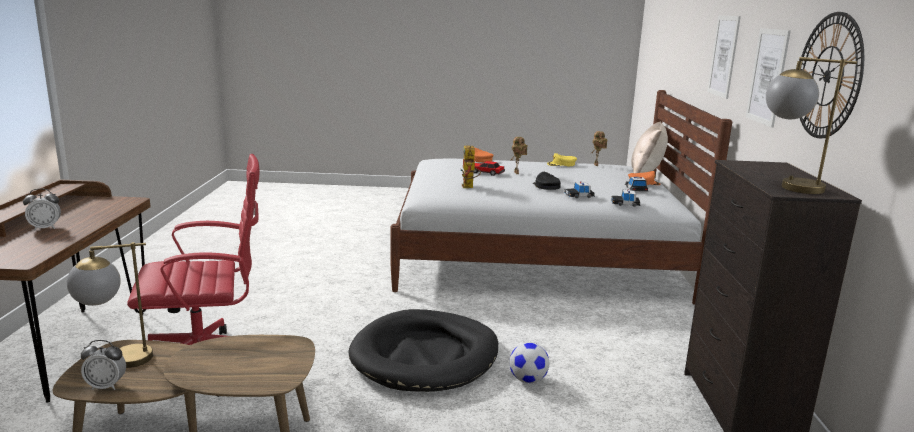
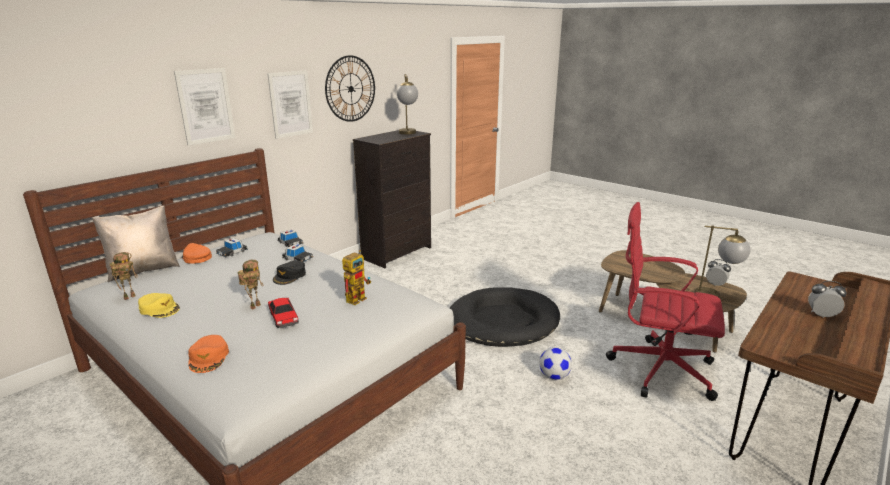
camera: 140 degrees left, 5 degrees up
(528, 380) = (464, 291): football -> football (554, 376)

